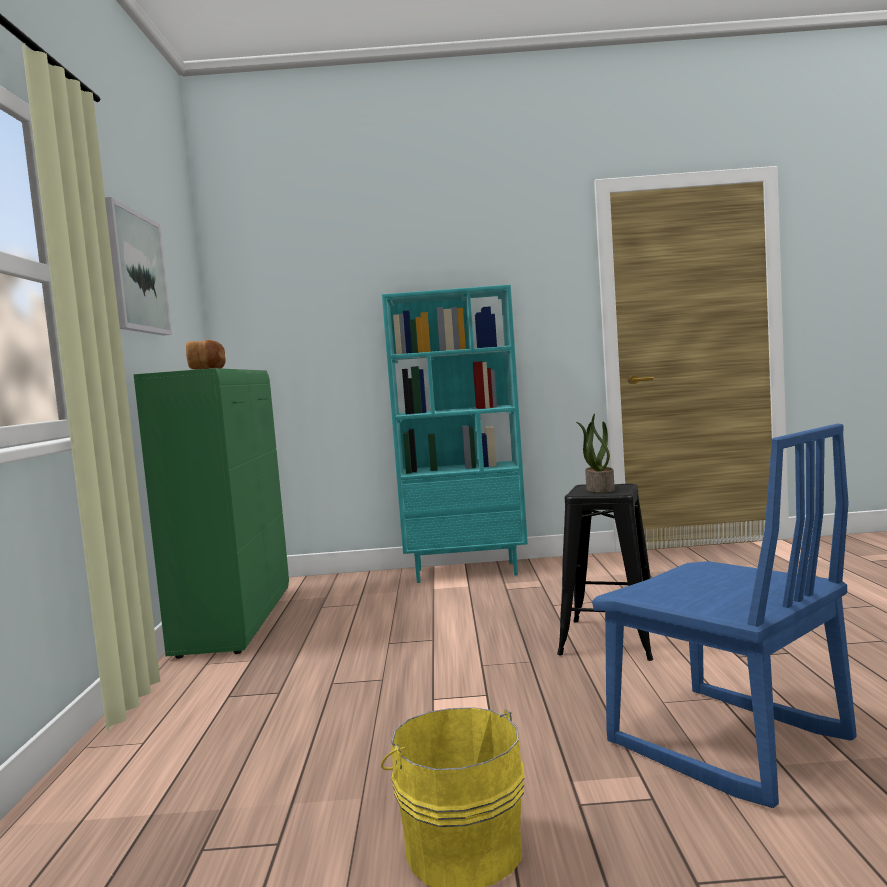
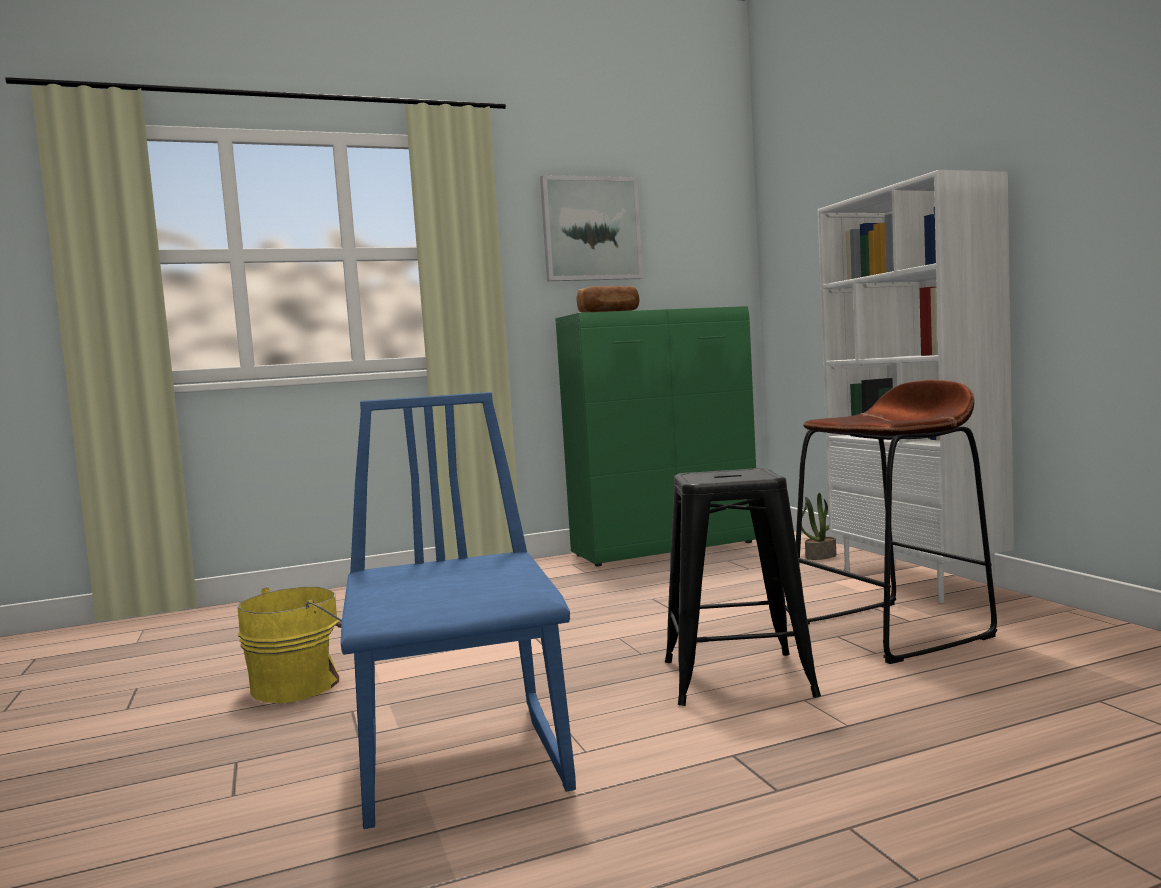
camera: 70 degrees right, 0 degrees up
(467, 572) = (917, 581): turquoise bookcase -> white bookcase
(557, 592) = (892, 631): none -> brown stool
(599, 489) = (728, 475): potted plant -> potted plant (820, 556)
(727, 744) = (465, 761): blue chair -> blue chair turned 135 degrees clockwise

